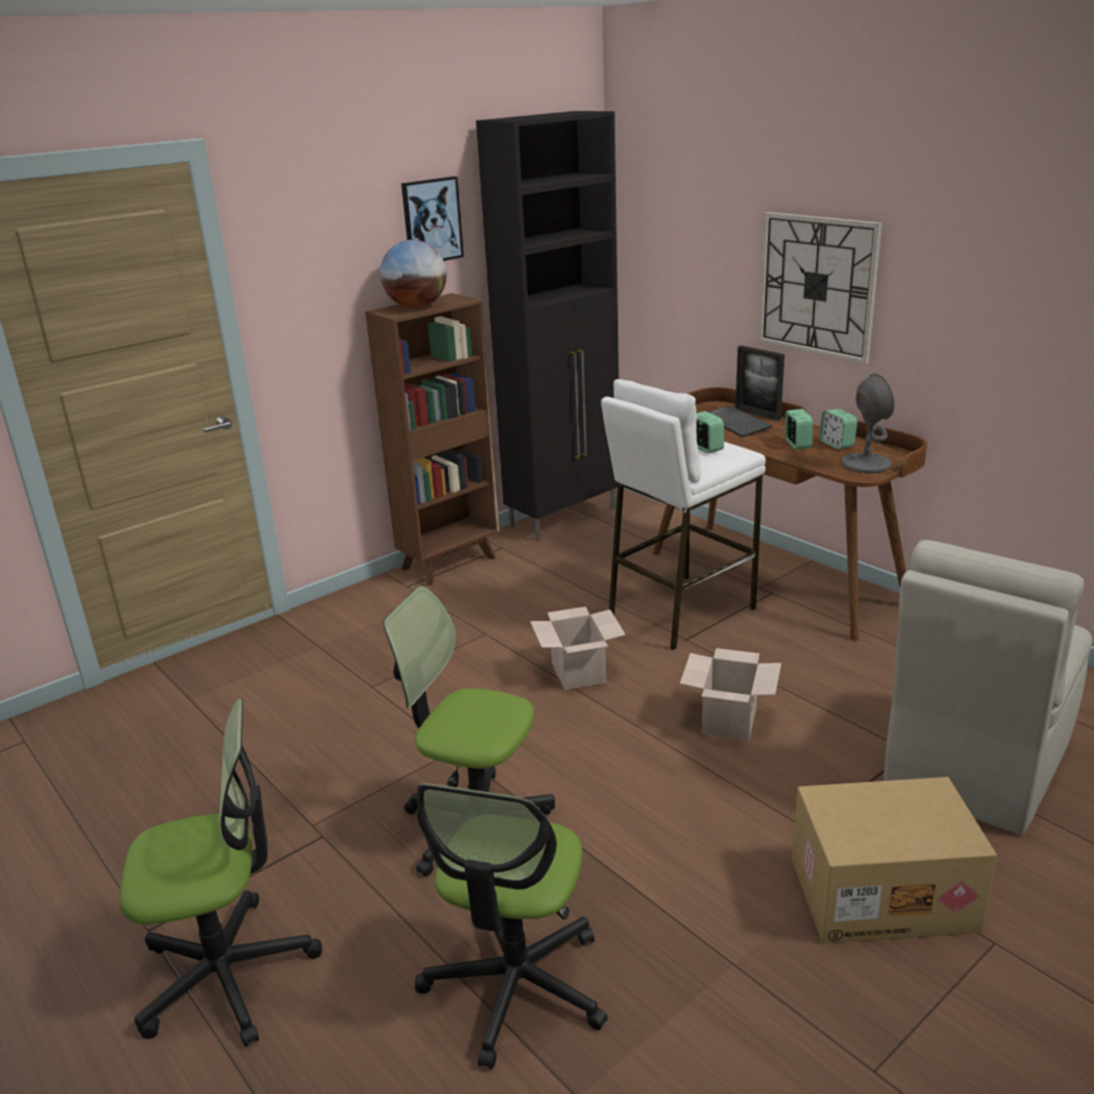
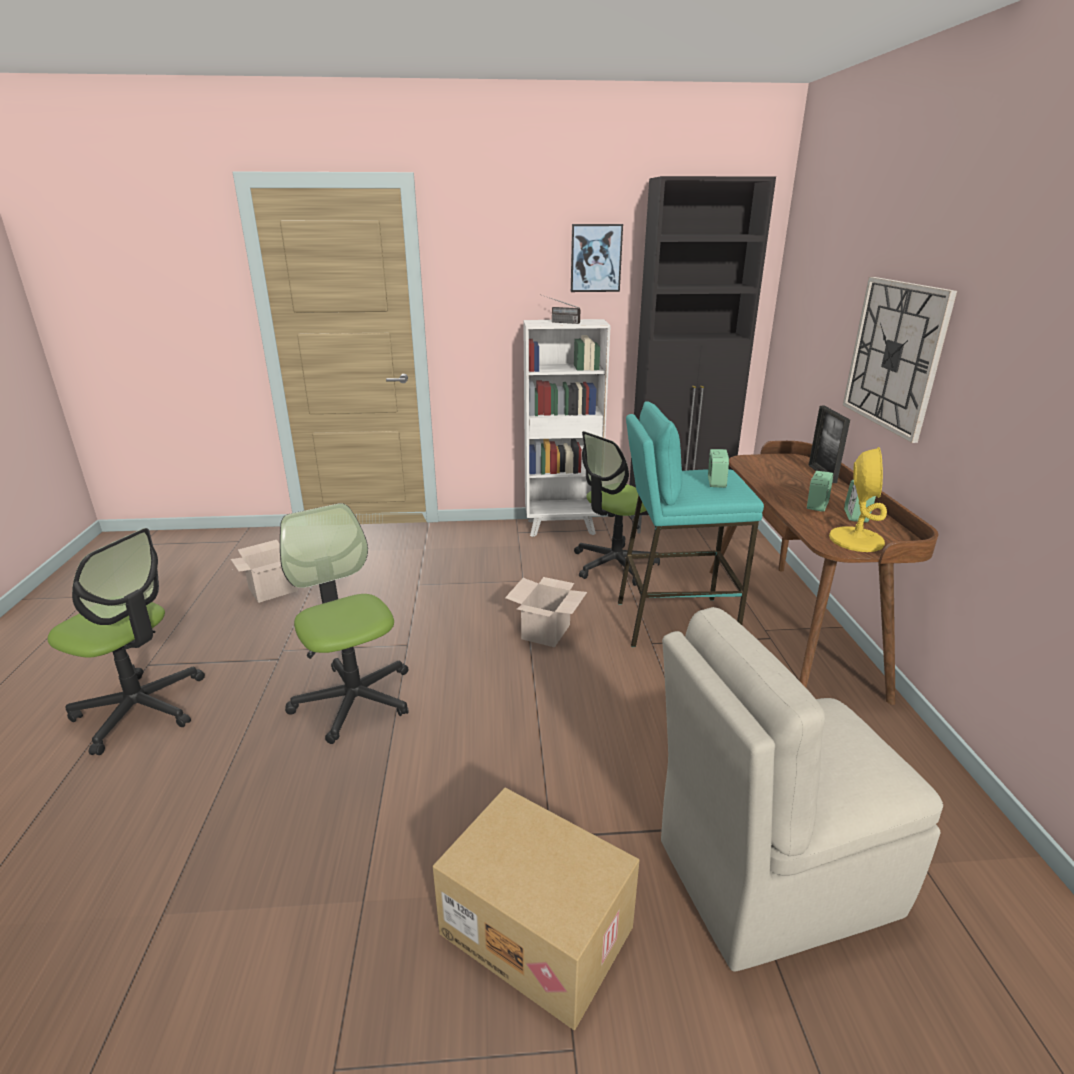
camera: 35 degrees right, 0 degrees up
(417, 307) = (558, 322): globe -> radio
(451, 563) = (562, 527): brown bookcase -> white bookcase
(516, 986) = (235, 815): office chair -> office chair (614, 565)
(680, 612) = (674, 621): white stool -> turquoise stool
(728, 719) = (604, 717): cardboard box -> cardboard box (274, 589)
(737, 423) = (791, 475): keyboard -> none
(865, 464) = (856, 540): grey table lamp -> yellow table lamp

